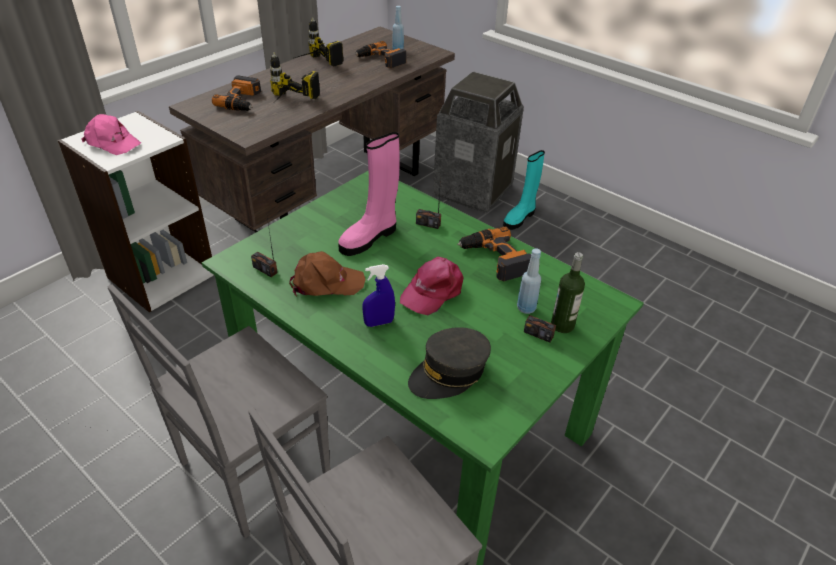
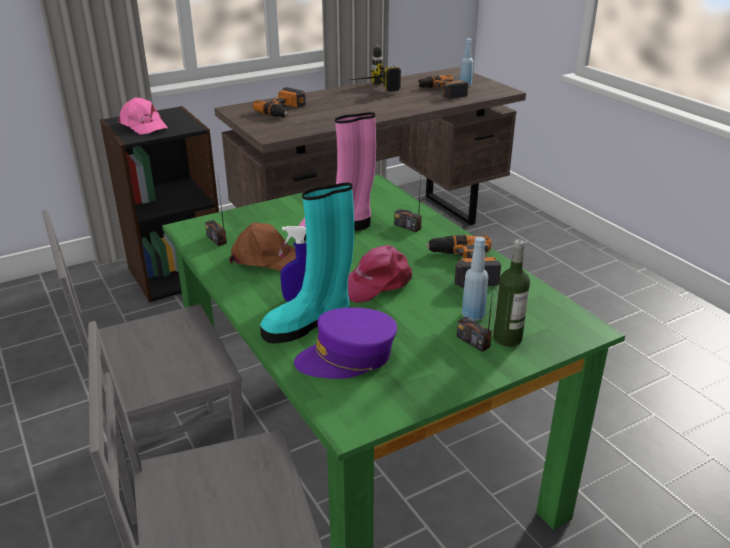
camera: 20 degrees right, 10 degrees down
(161, 275) = (176, 273): white bookcase -> black bookcase
(288, 104) = (326, 116): power drill -> none
(449, 373) = (347, 357): grey cap -> purple cap
(473, 190) = (530, 246): trash can -> none
(520, 218) = (574, 280): turquoise boot -> turquoise boot (309, 324)

